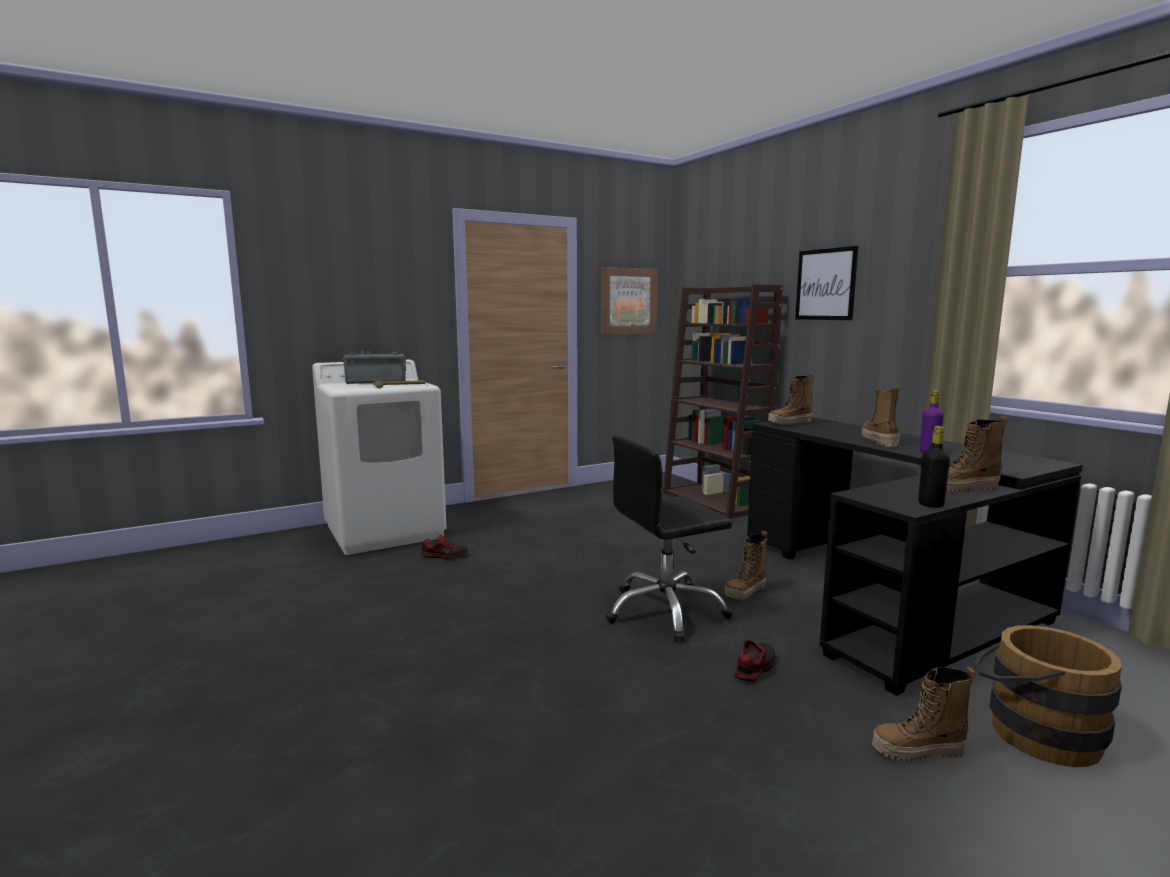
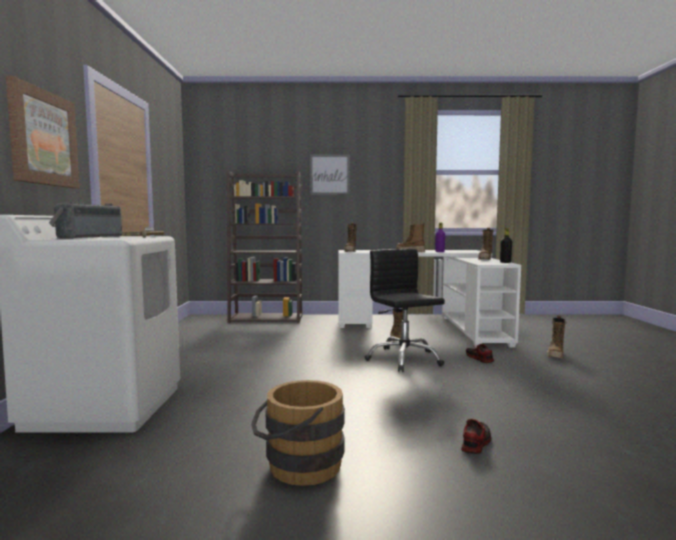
camera: 60 degrees left, 5 degrees down
(444, 556) = (221, 393): shoe -> shoe (475, 443)
(628, 301) = (170, 179): picture -> picture (43, 138)
(665, 611) = (404, 359): black office chair -> black office chair turned 150 degrees clockwise
(886, 594) = (427, 326): black desk -> white desk
(1033, 732) = (547, 340): brown bucket -> brown bucket (297, 466)

